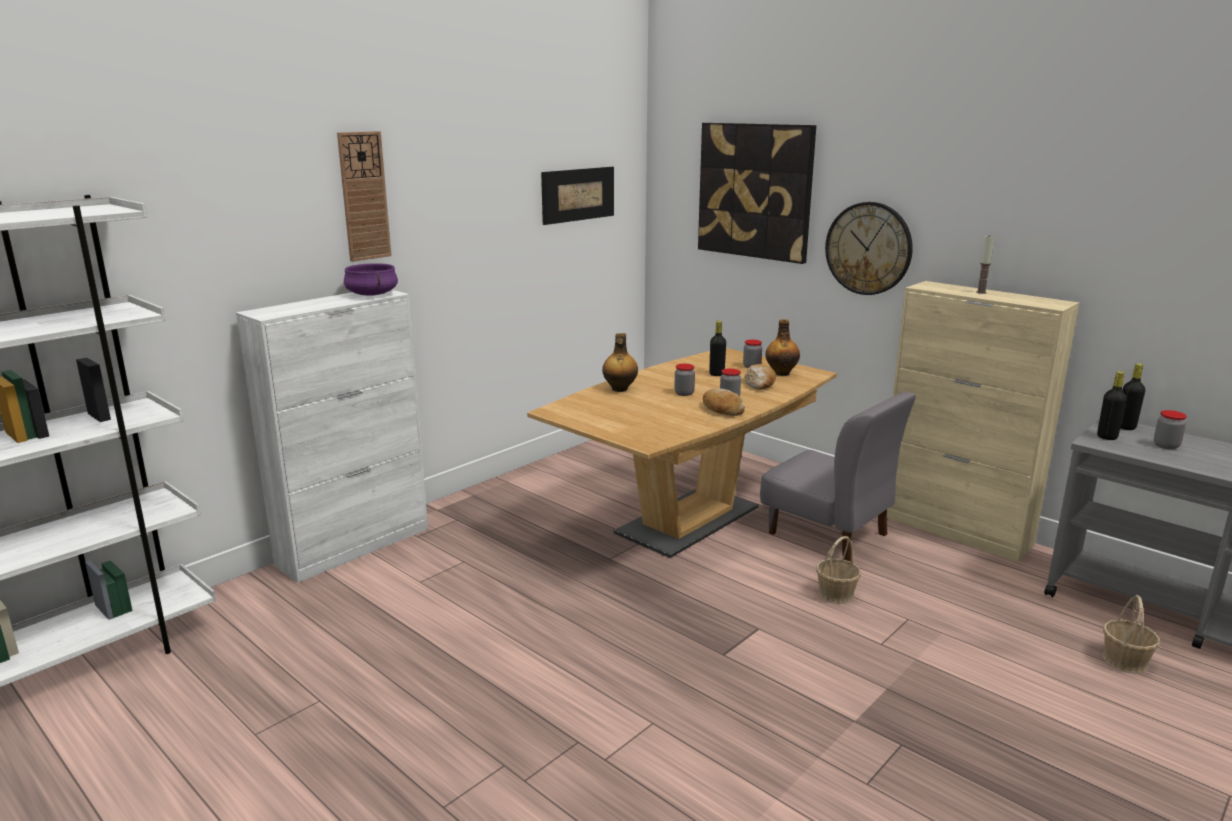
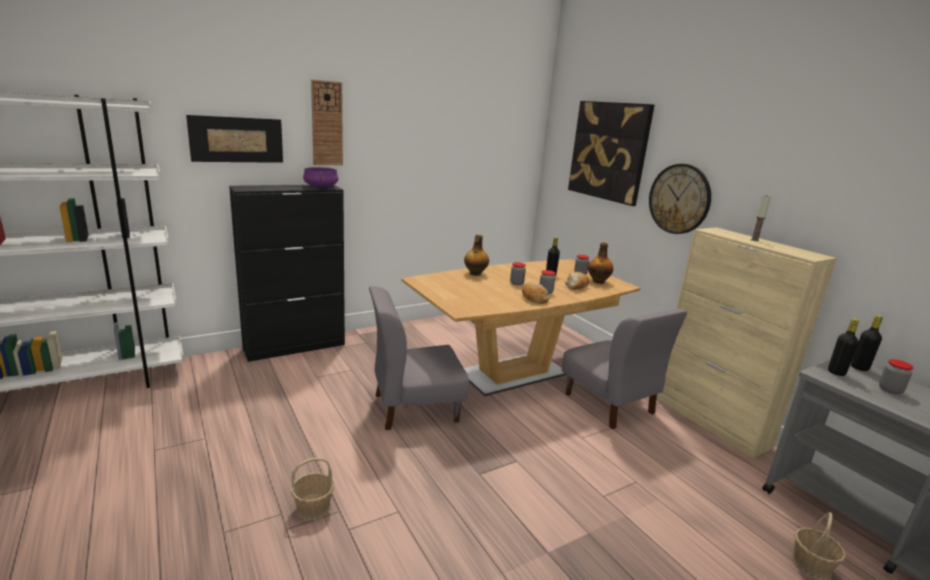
camera: 15 degrees right, 0 degrees up
(355, 546) = (295, 346): white cabinet -> black cabinet
(578, 194) = (488, 143): picture -> picture (237, 139)
(587, 592) = (414, 407): none -> grey chair
(836, 594) = (590, 449): basket -> basket (313, 508)

